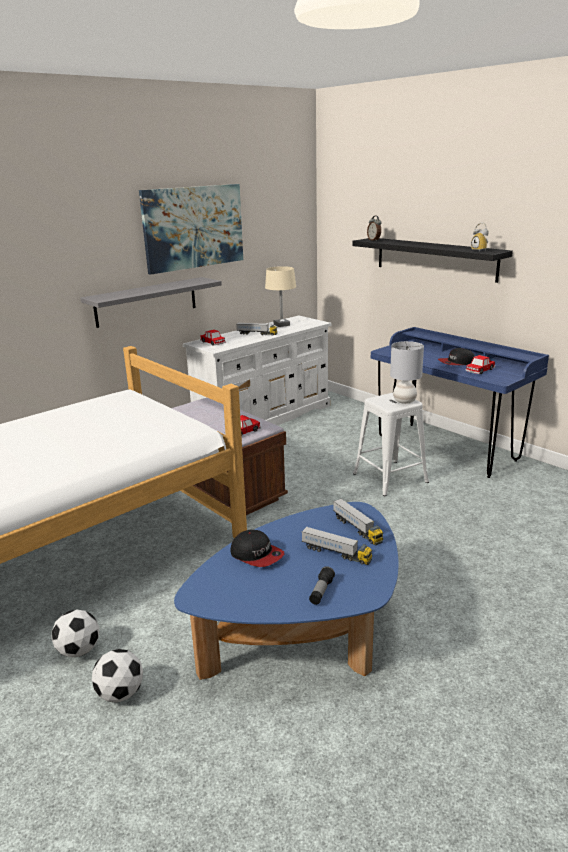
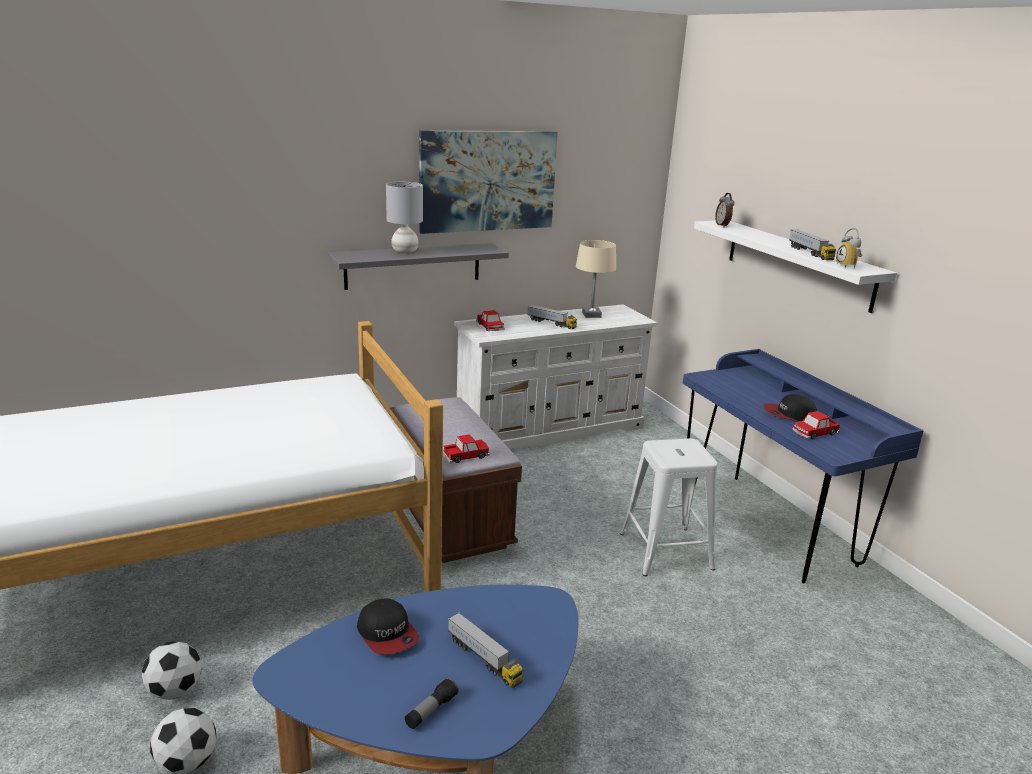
camera: 15 degrees right, 0 degrees up
(357, 529) = (532, 629): toy truck -> toy truck (810, 253)
(405, 401) = (695, 456): grey table lamp -> grey table lamp (405, 252)
(435, 258) = (797, 263): black shelf -> white shelf

